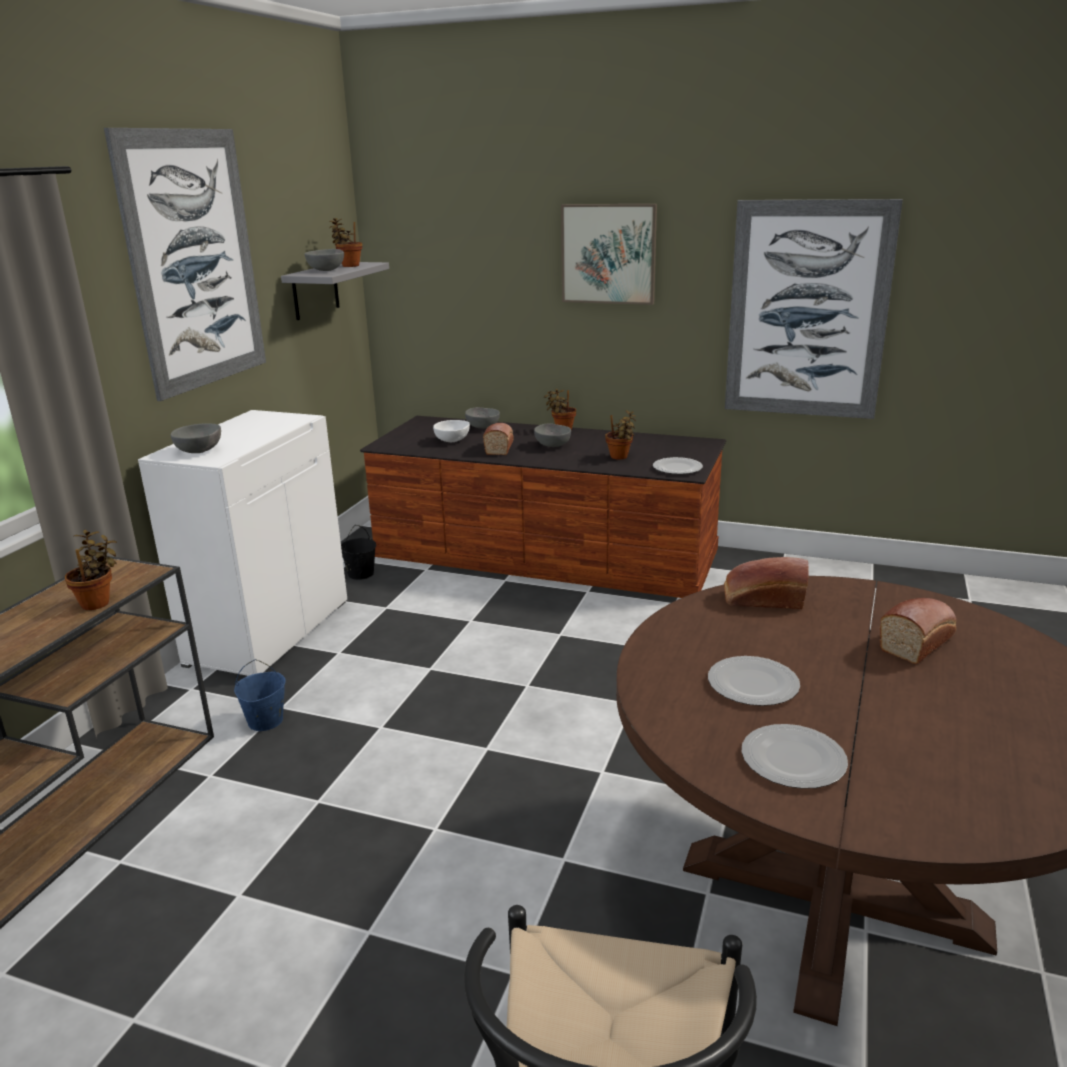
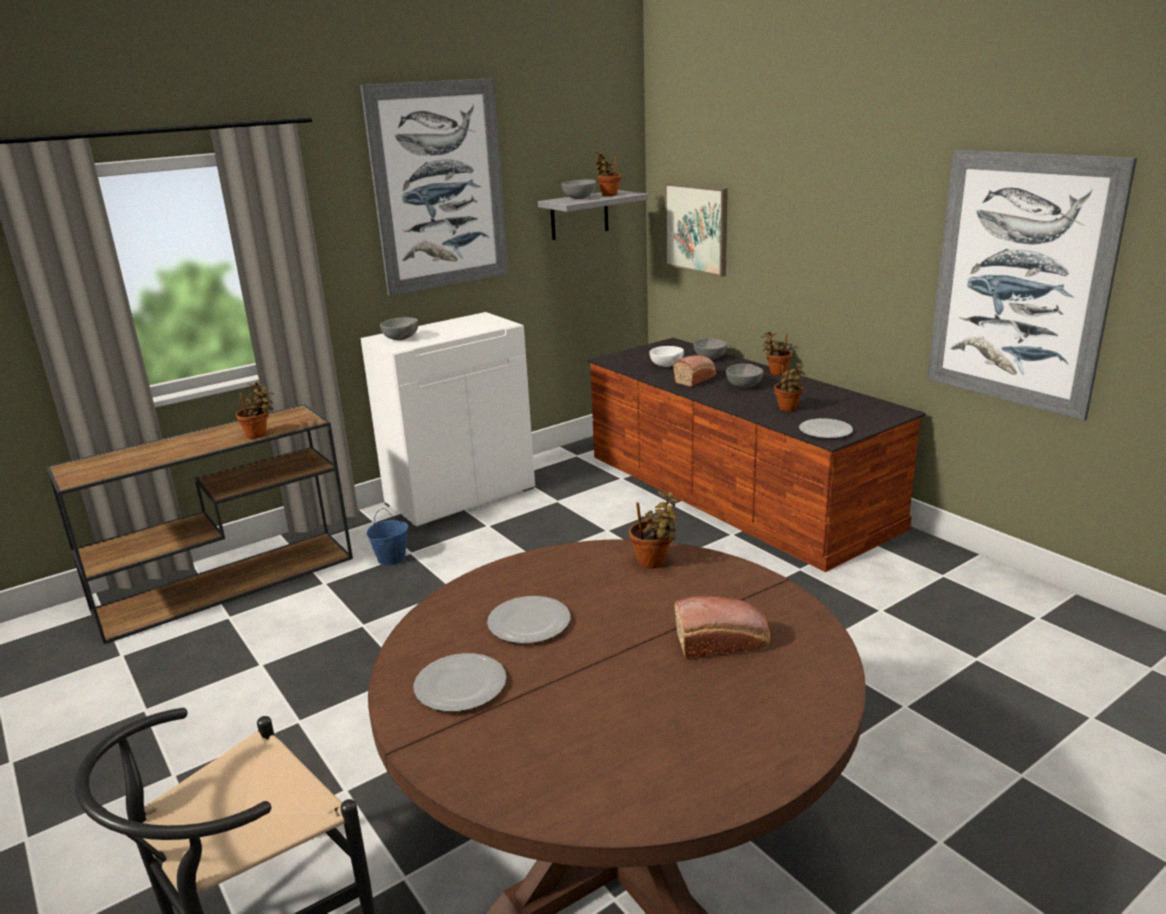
camera: 35 degrees right, 0 degrees up
(360, 574) = (569, 469): black bucket -> none
(608, 254) = (832, 199): picture -> picture (697, 228)
(762, 600) = (654, 562): bread -> potted plant

